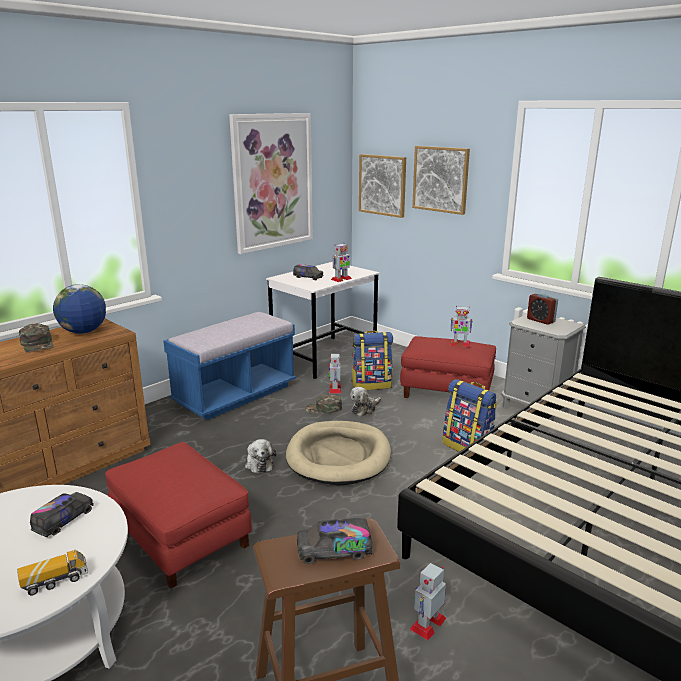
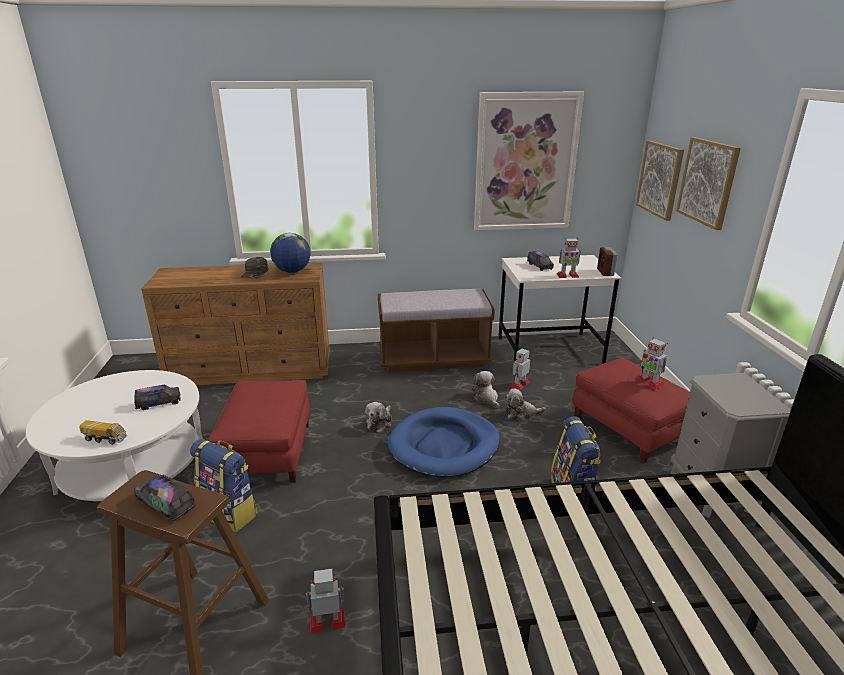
camera: 40 degrees right, 5 degrees up
(235, 395) = (433, 358): blue bench -> brown bench
(323, 408) = (486, 398): green cap -> plush toy
(339, 456) = (444, 446): beige dog bed -> blue dog bed
(371, 384) = (559, 392): backpack -> backpack (230, 513)
(540, 320) = (737, 387): alarm clock -> alarm clock (605, 272)

